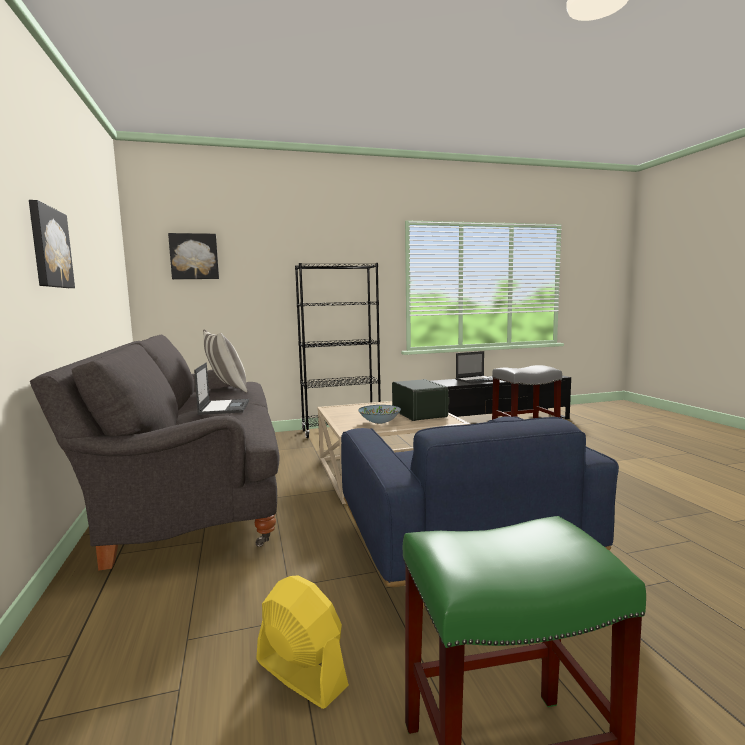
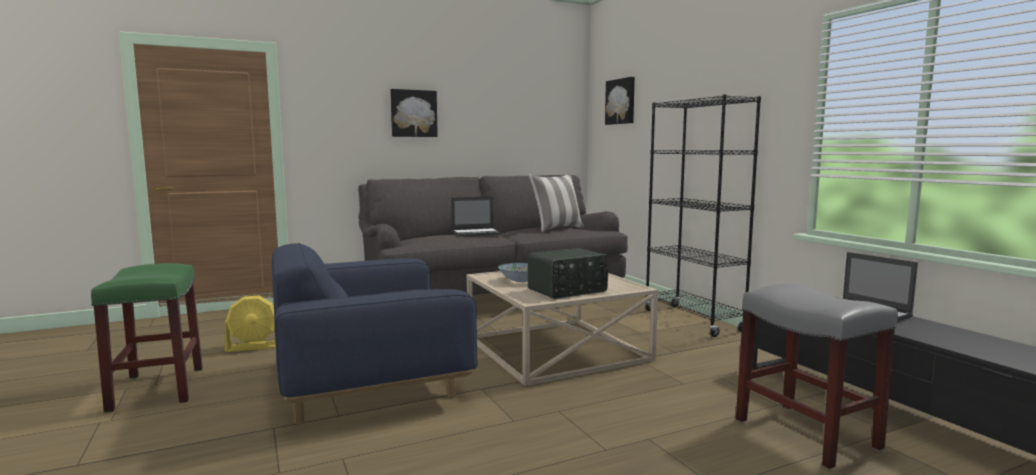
camera: 80 degrees right, 0 degrees up
(300, 673) = (255, 347): yellow fan -> yellow fan turned 45 degrees clockwise

